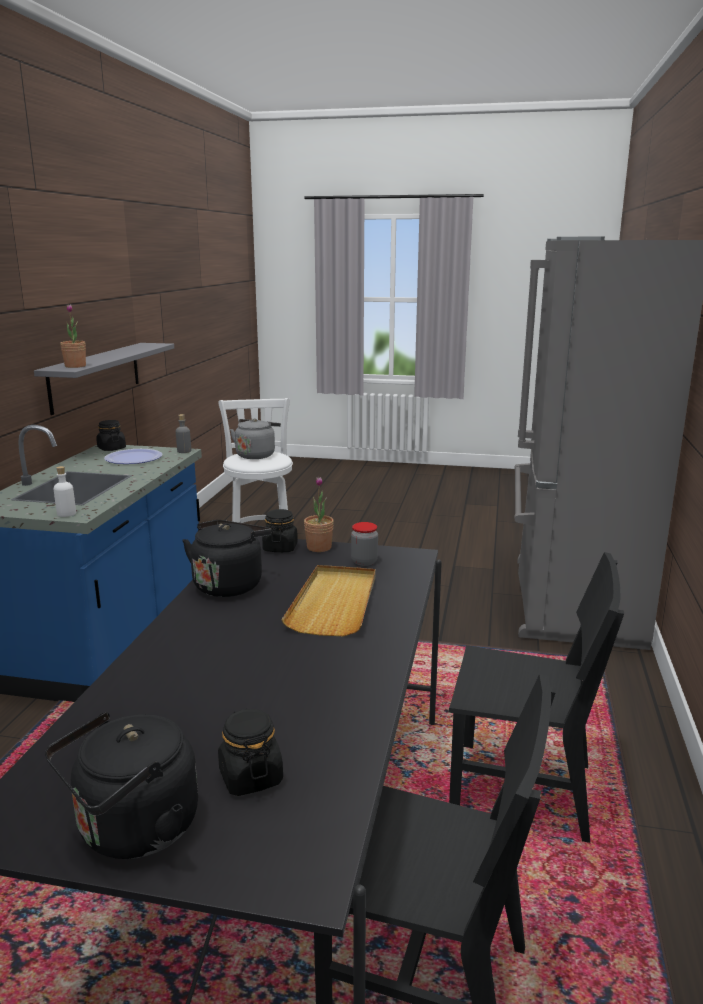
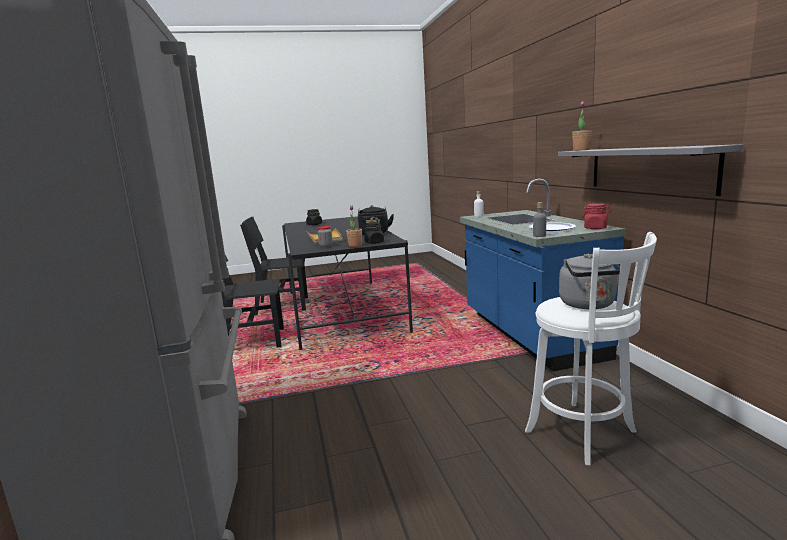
camera: 155 degrees right, 5 degrees down
(111, 448) = (595, 228): black jar -> red jar
(133, 831) = (330, 220): black kettle -> none

